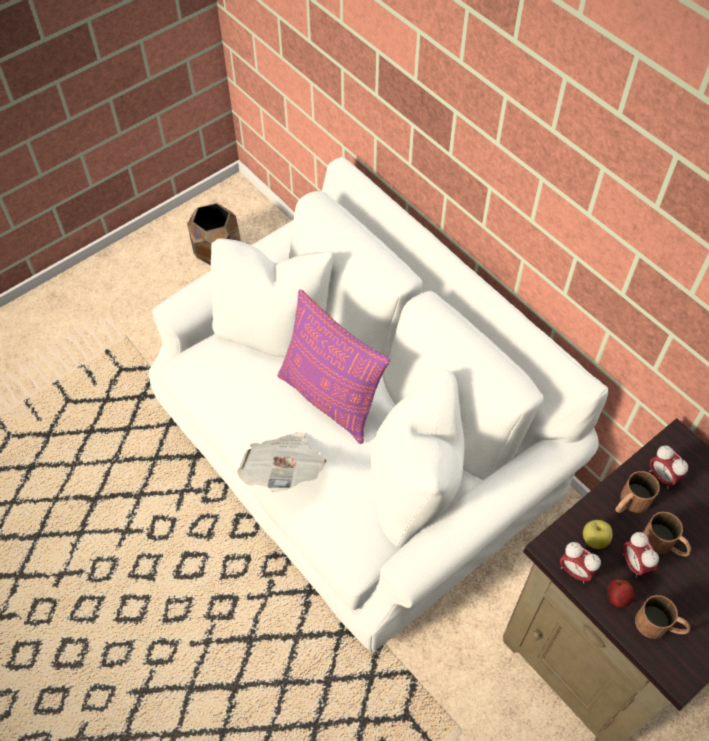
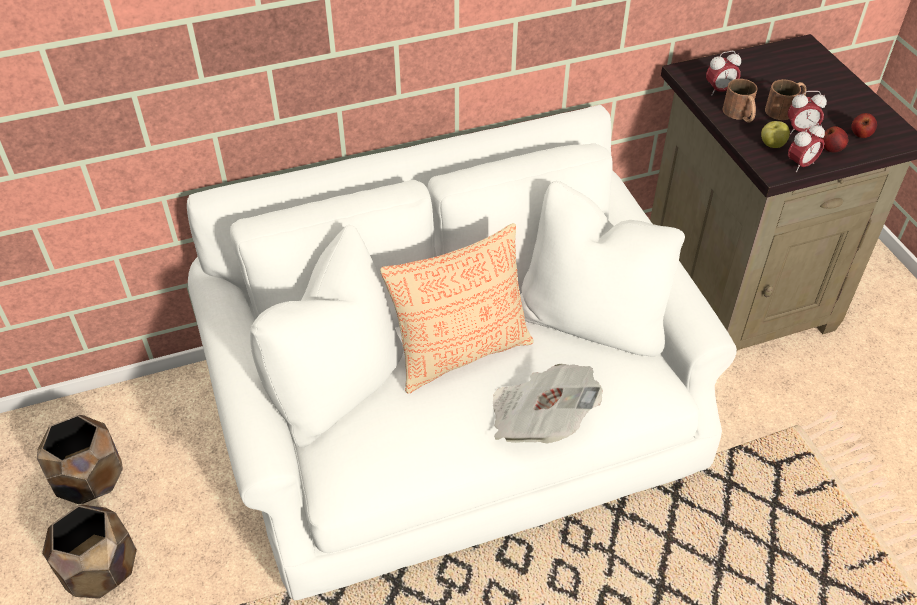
camera: 70 degrees left, 10 degrees down
(154, 288) = (100, 571): none -> brown planter
(331, 399) = (461, 354): purple pillow -> beige pillow
(660, 625) = (860, 135): brown mug -> apple

